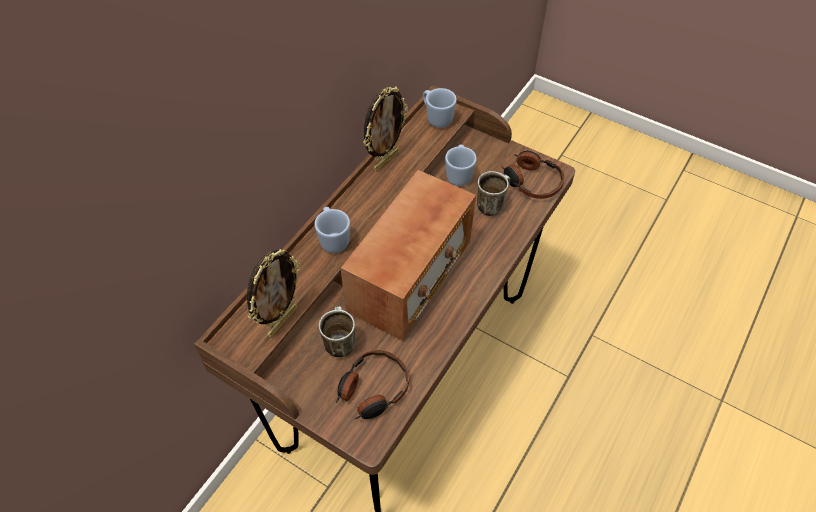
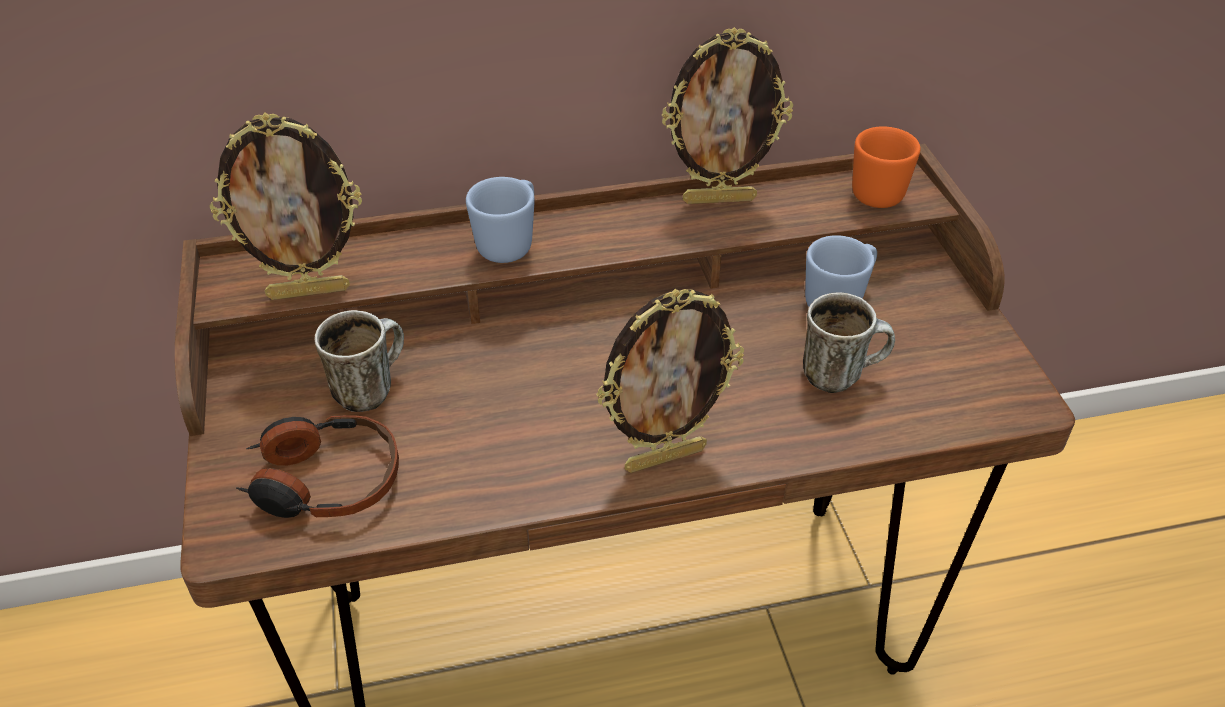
camera: 45 degrees right, 10 degrees down
(410, 277) = (577, 381): radio -> none
(436, 118) = (876, 190): blue mug -> orange mug
(474, 281) = (665, 457): none -> picture frame
(531, 181) = (959, 387): headphones -> none

